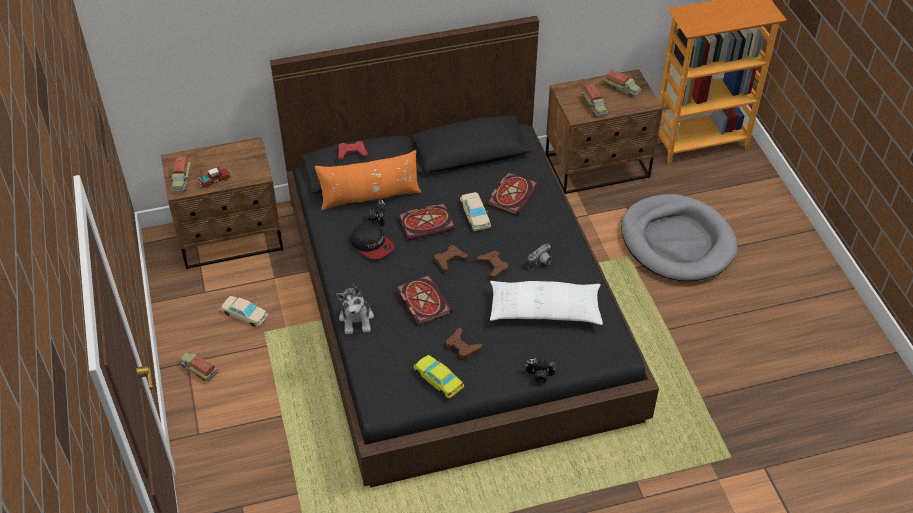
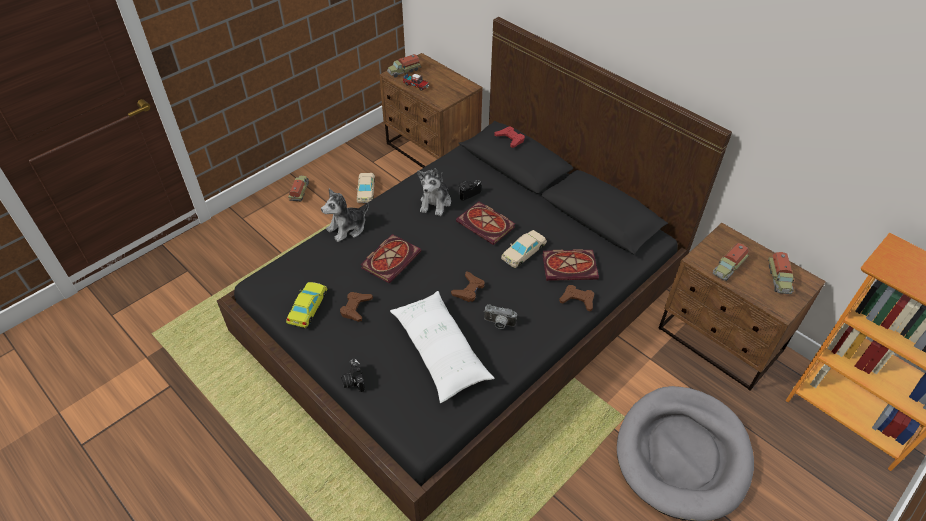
camera: 60 degrees right, 0 degrees up
(370, 196) = (488, 179): orange pillow -> none
(372, 245) = (435, 203): cap -> plush toy
(450, 260) = (453, 257): brown game controller -> brown game controller (577, 300)

